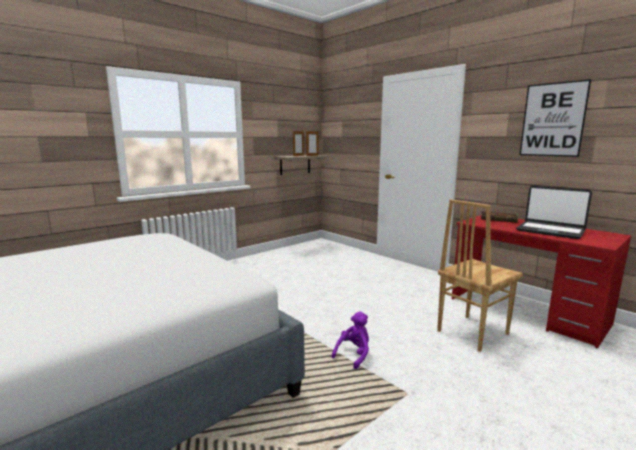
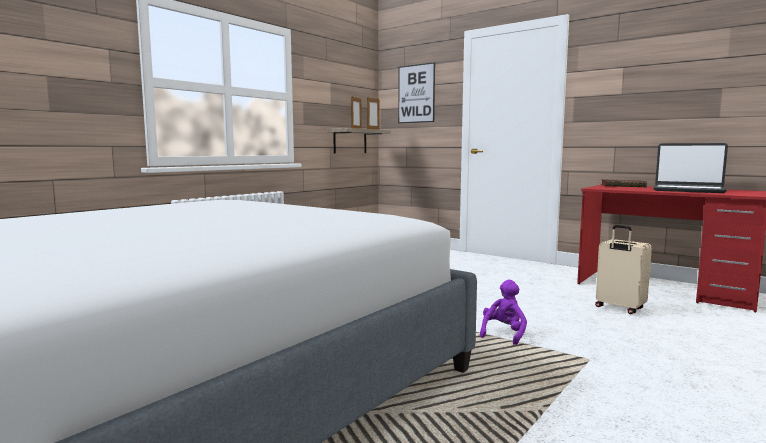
camera: 10 degrees left, 5 degrees down
(471, 332) = (619, 308): brown chair -> beige suitcase
(553, 120) = (674, 72): picture -> picture (416, 93)

